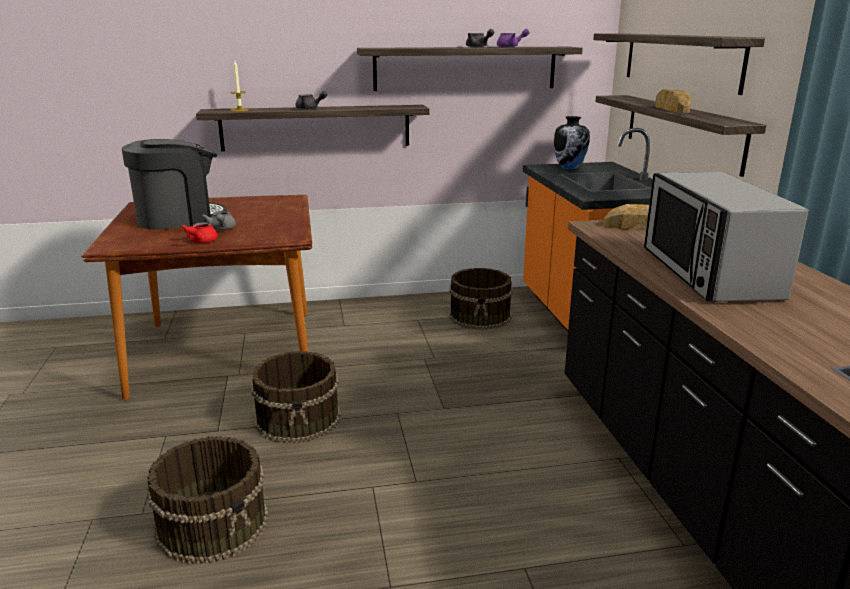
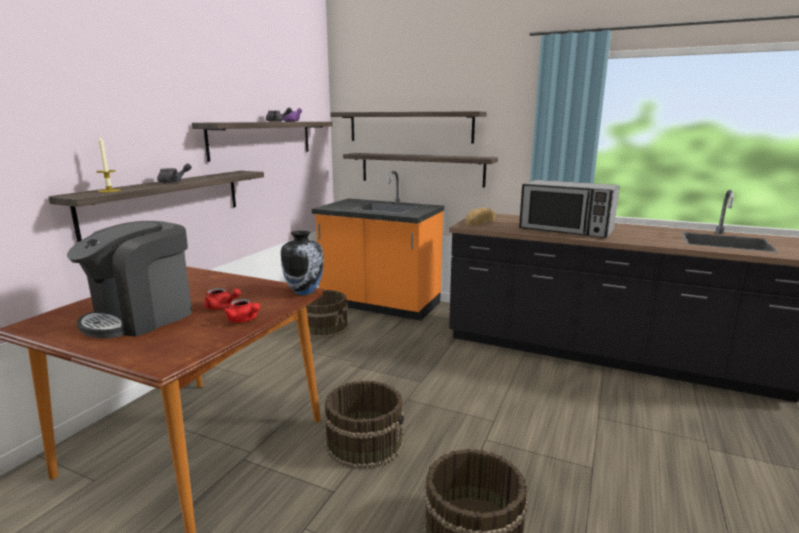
camera: 55 degrees left, 5 degrees down
(179, 219) = (142, 317): coffee machine -> coffee machine turned 150 degrees counterclockwise
(222, 229) = (221, 307): grey teapot -> red teapot
(569, 168) = (344, 205): vase -> vase (304, 292)
(671, 108) = (423, 155): bread -> none

